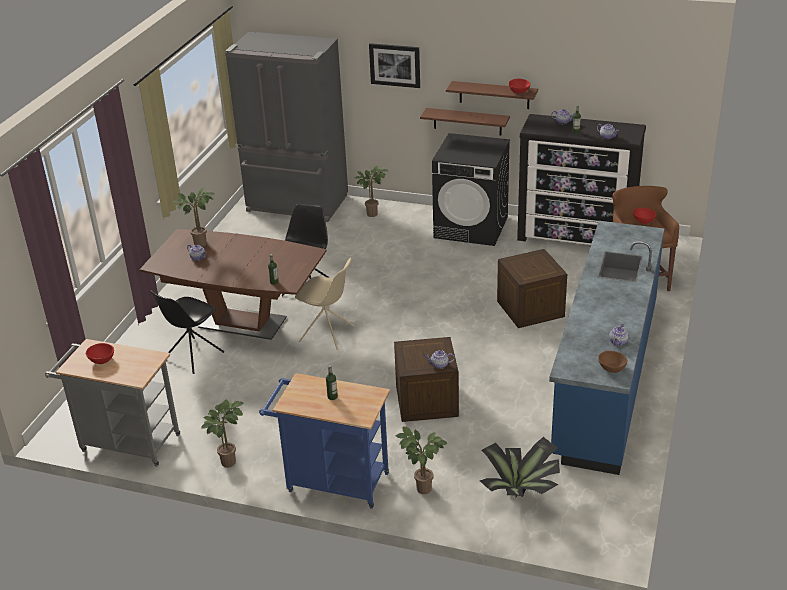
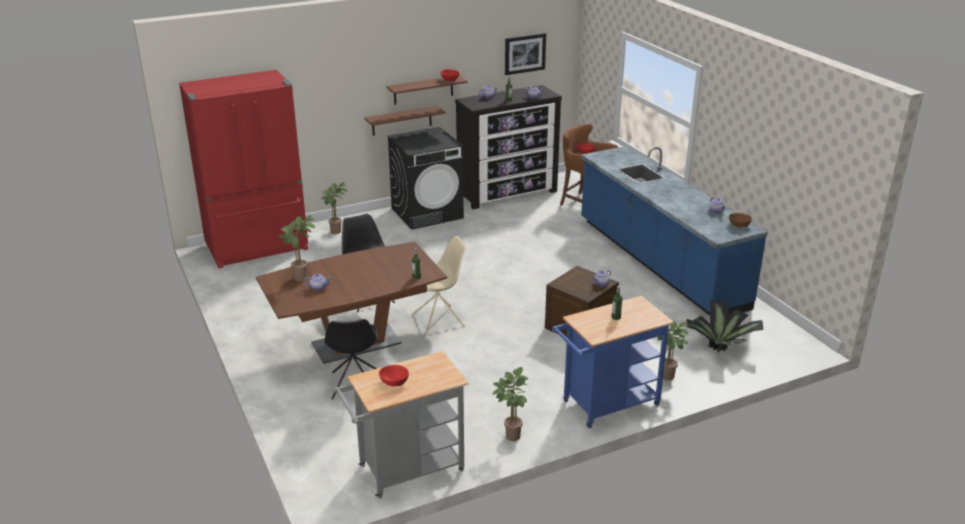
camera: 45 degrees left, 5 degrees down
(296, 204) = (258, 248): grey fridge -> red fridge
(395, 65) = (333, 83): picture -> picture (524, 53)
(530, 309) = (551, 245): crate -> none

